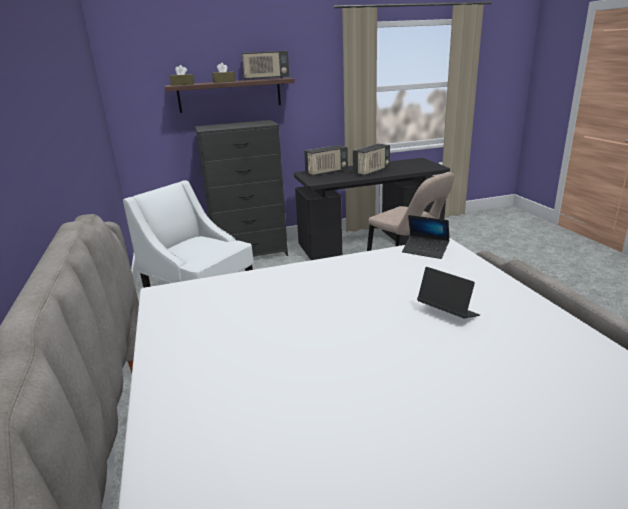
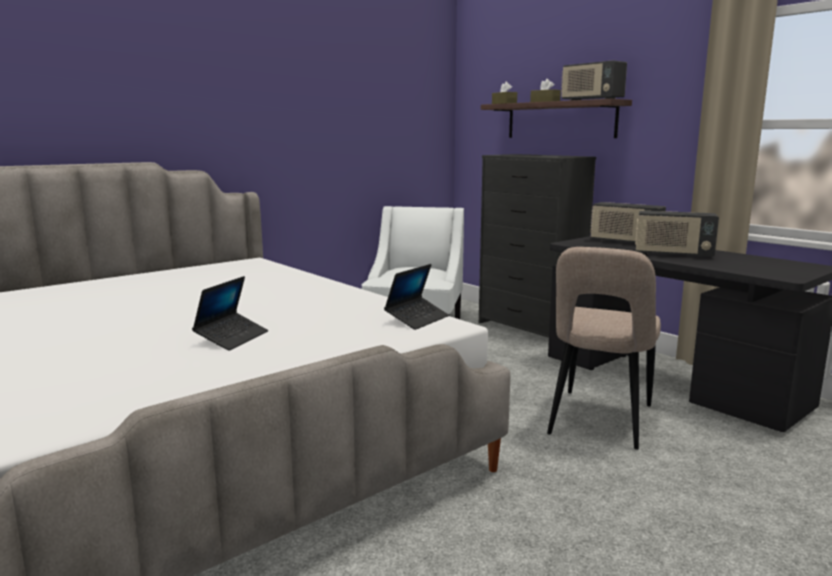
camera: 65 degrees right, 10 degrees down
(425, 251) = (417, 319): laptop -> laptop turned 150 degrees counterclockwise

